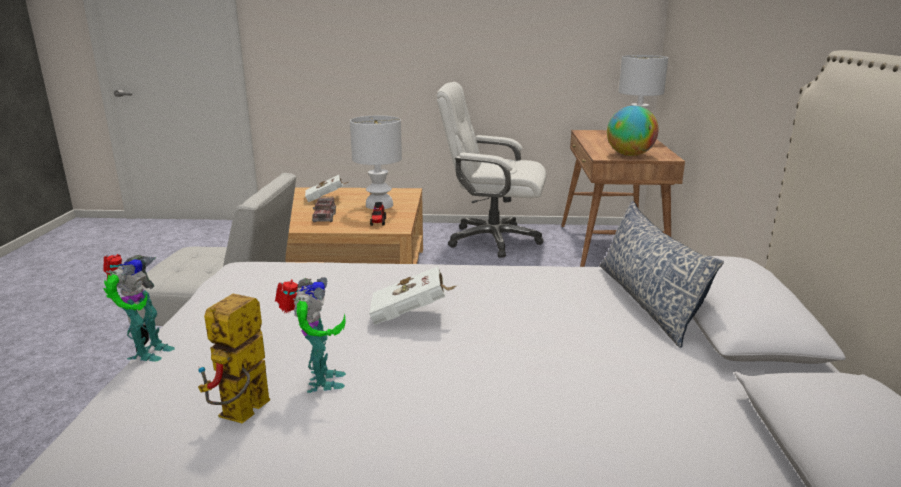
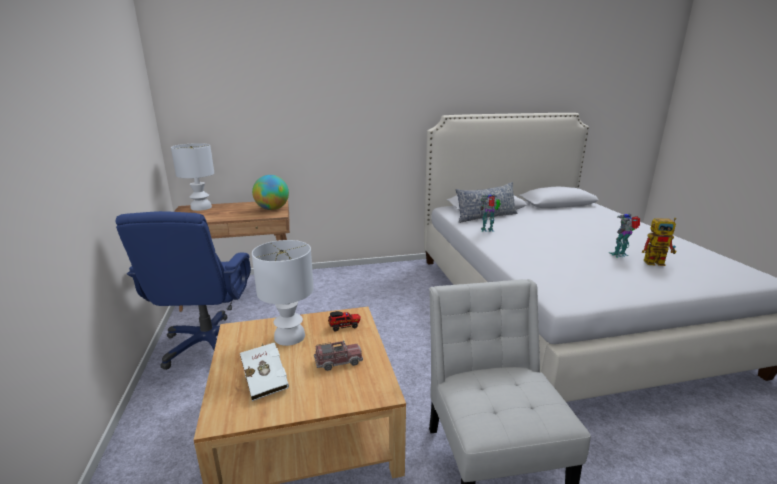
camera: 105 degrees left, 0 degrees up
(146, 352) = (669, 293): toy robot -> toy robot (488, 230)
(412, 315) = (553, 247): white book -> none
(492, 240) = (209, 344): white office chair -> blue office chair

